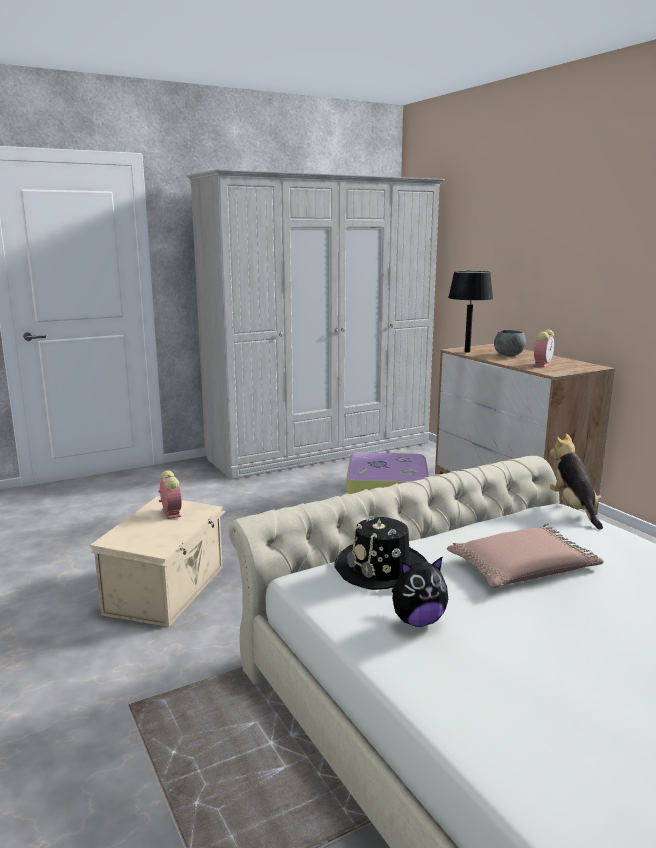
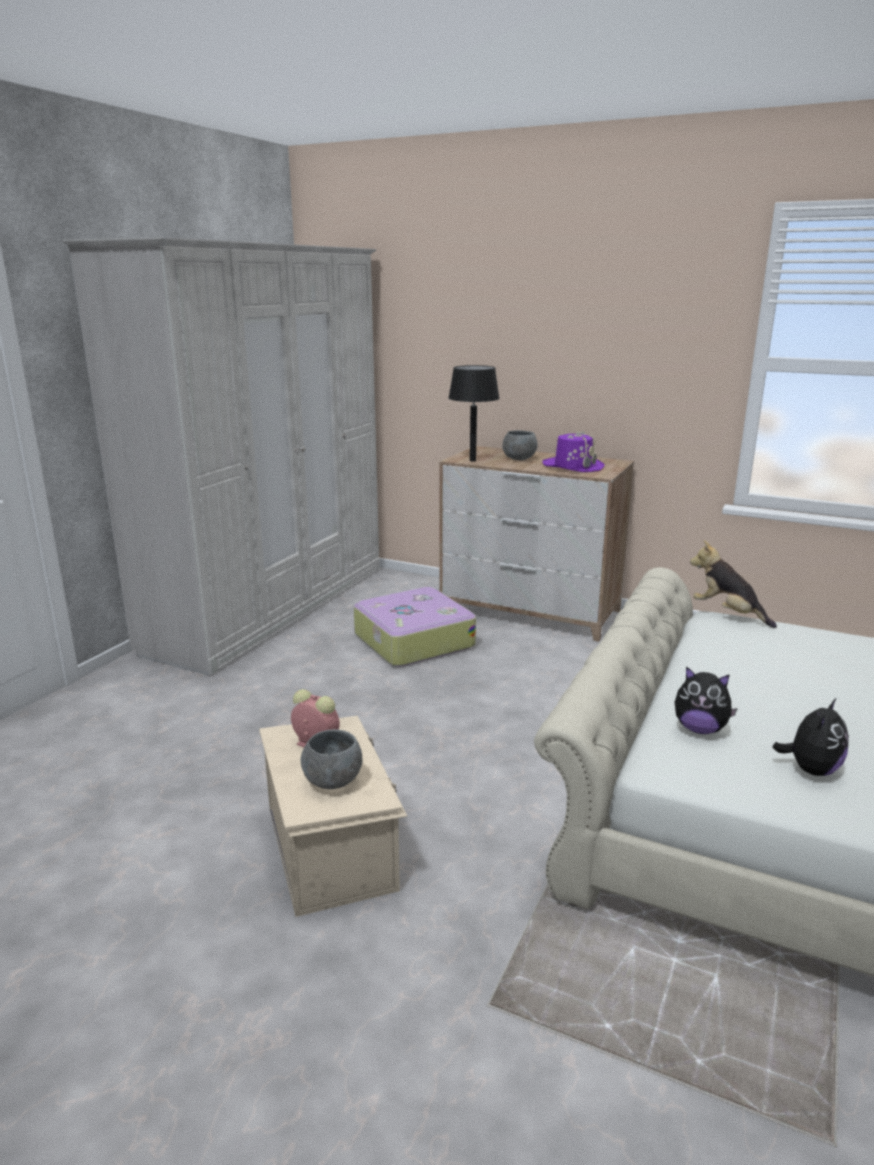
camera: 35 degrees left, 5 degrees up
(148, 532) = (332, 781): none -> grey bowl
(382, 568) = (700, 729): black hat -> plush toy
(522, 565) = (783, 682): beige pillow -> none
(542, 365) = (573, 466): alarm clock -> purple hat

